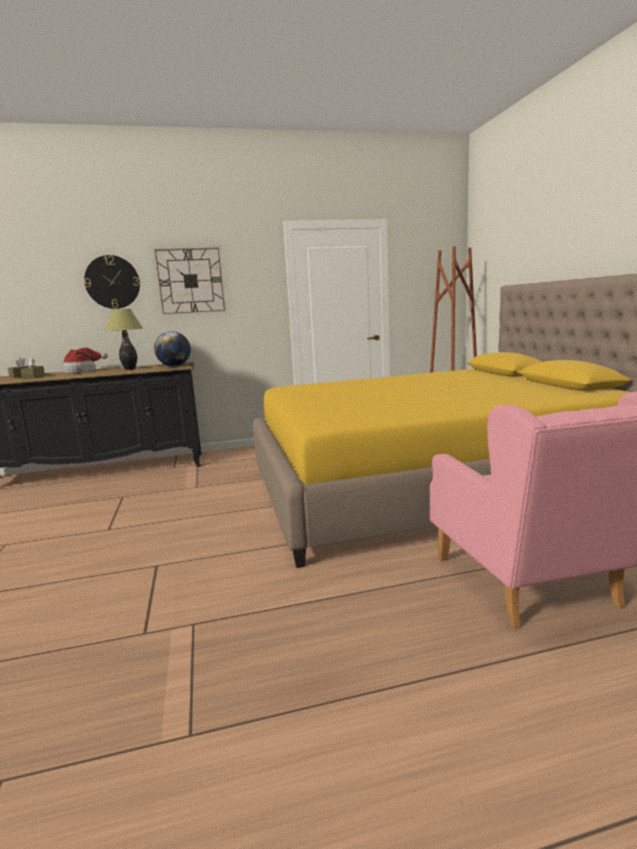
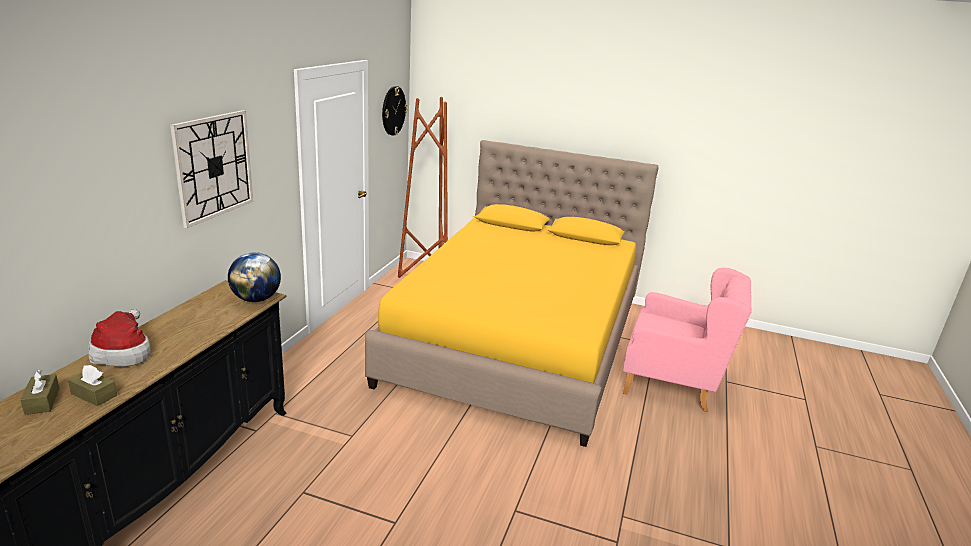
camera: 60 degrees left, 10 degrees up
(112, 282) = (122, 190): wall clock -> wall clock (393, 110)
(130, 369) = (202, 323): table lamp -> none

